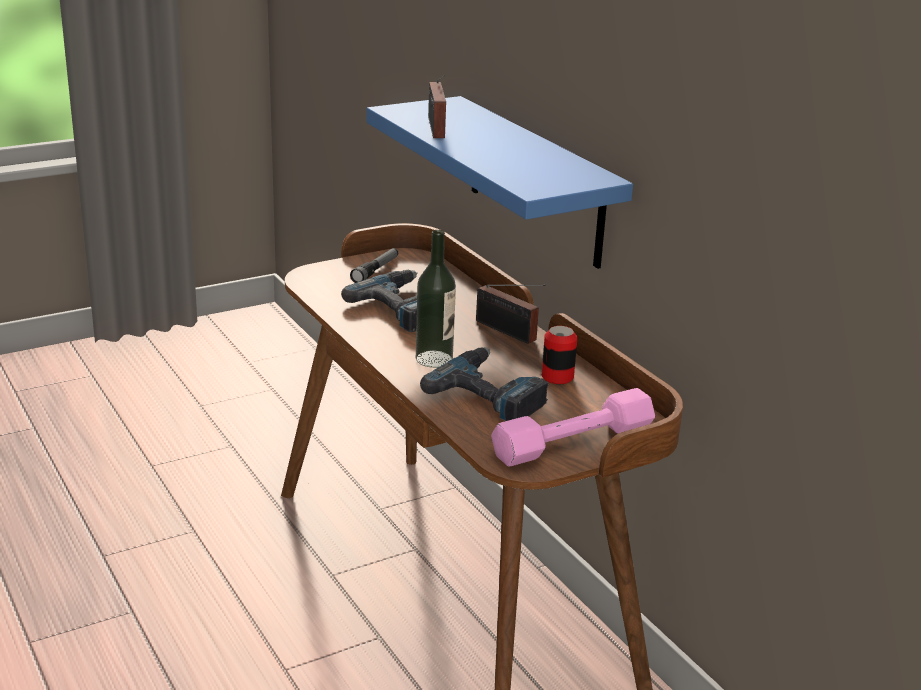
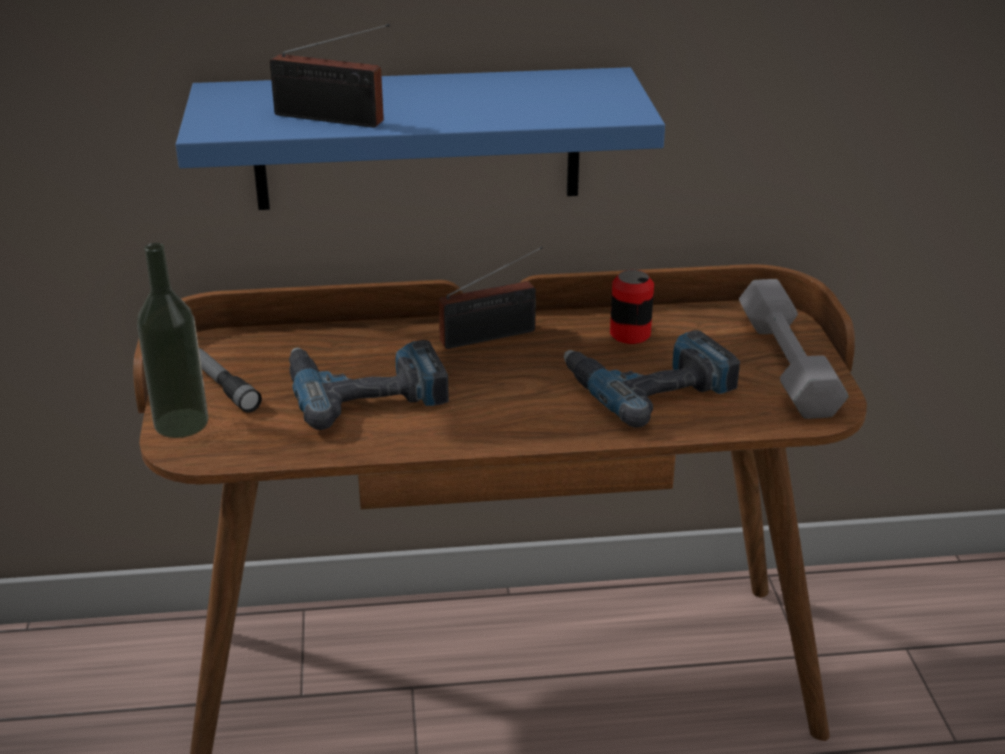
camera: 65 degrees left, 5 degrees up
(434, 359) = (535, 403): bottle -> bottle (181, 423)
(573, 441) = (786, 364): pink dumbbell -> grey dumbbell

